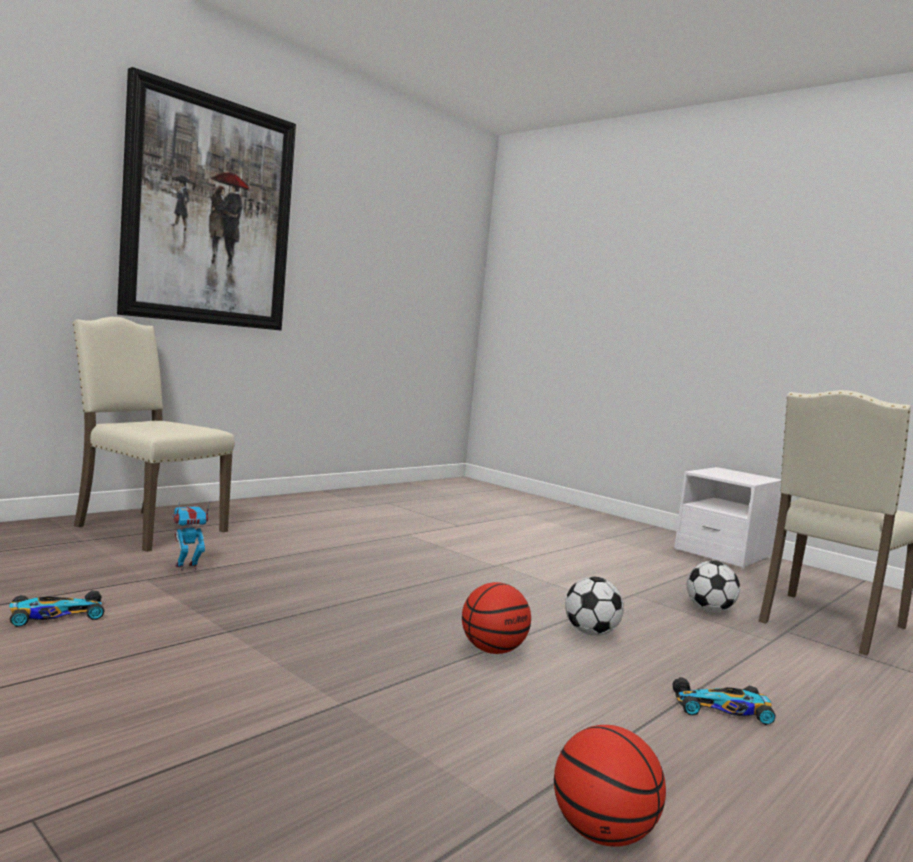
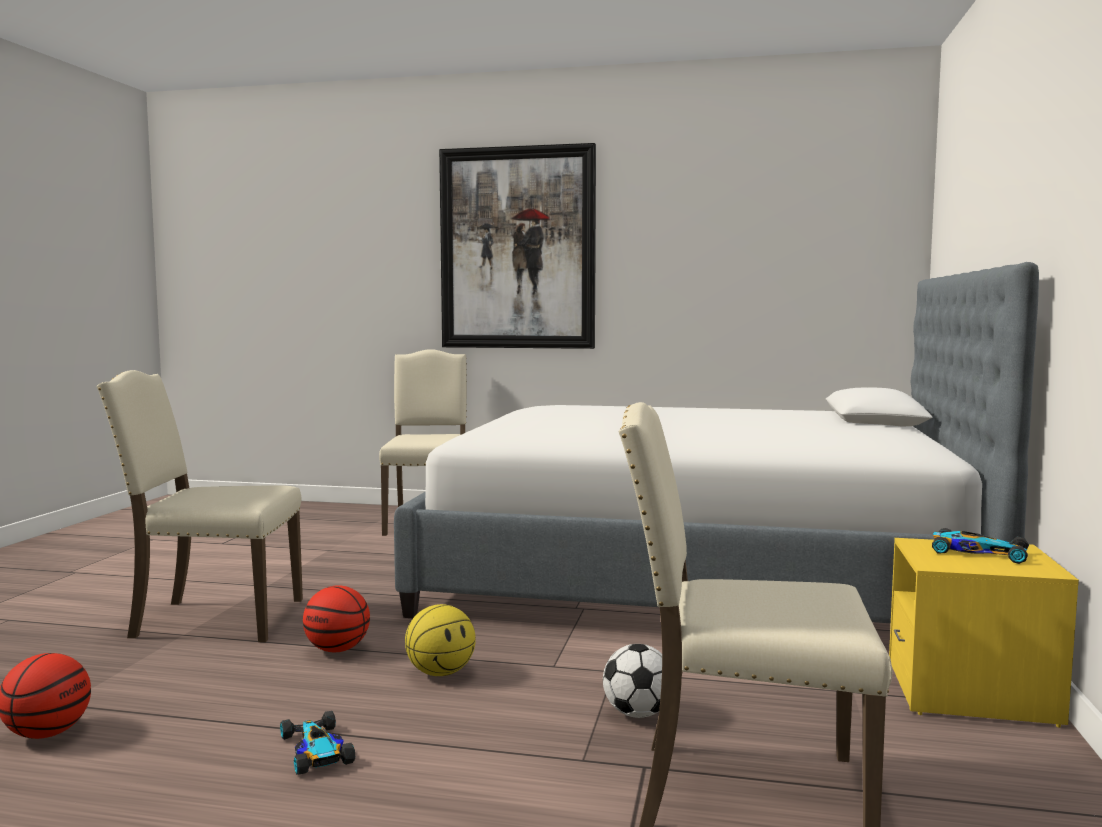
camera: 60 degrees right, 0 degrees up
(54, 615) = (239, 555): toy car -> toy car (976, 553)
(187, 567) = (369, 549): toy robot -> none
(309, 678) = (214, 619): none -> beige chair
(474, 527) = (695, 576): none -> bed
(590, 633) = (441, 673): football -> basketball
(723, 553) = (971, 693): white nightstand -> yellow nightstand

